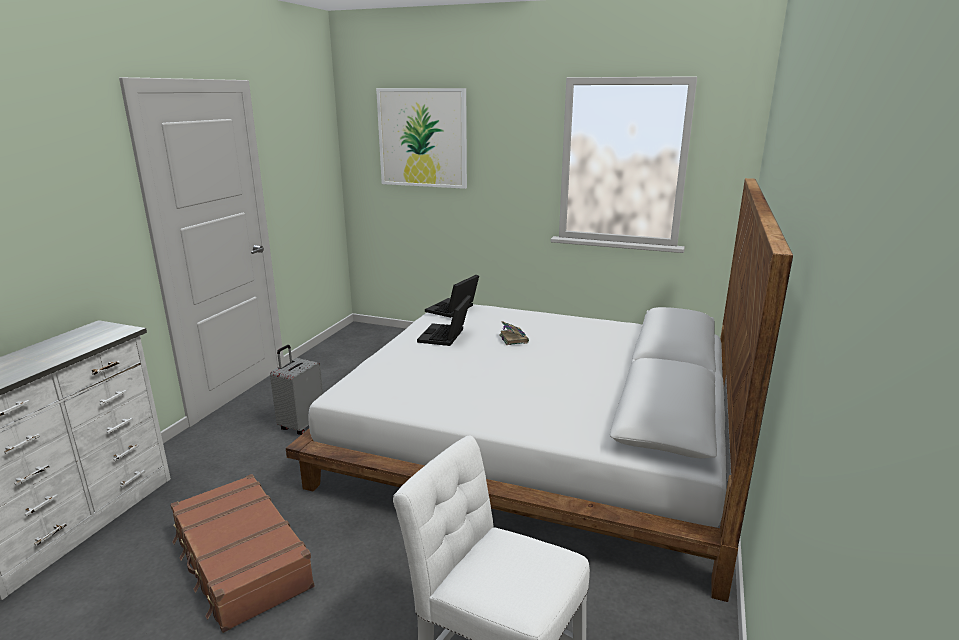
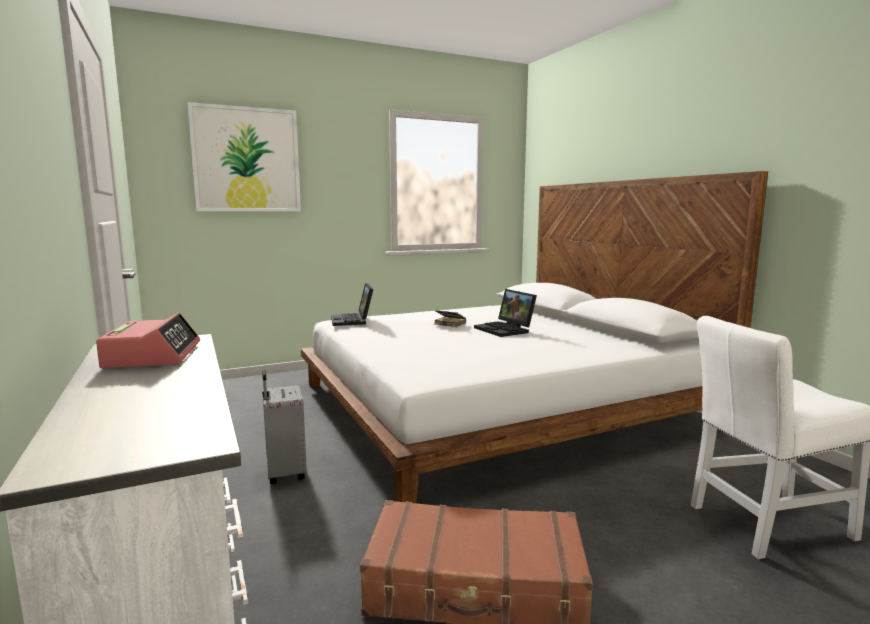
camera: 45 degrees left, 10 degrees down
(82, 339) = (153, 355): none -> alarm clock
(445, 336) = (394, 334): laptop -> laptop (506, 330)

